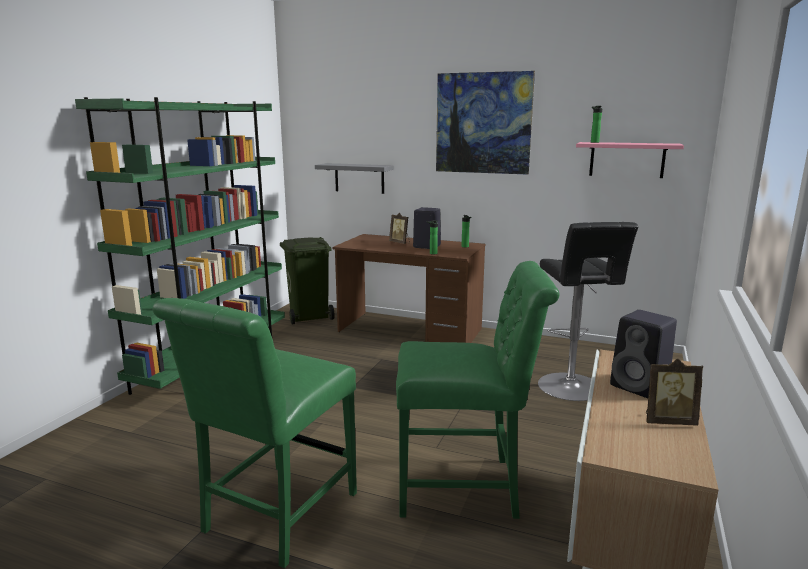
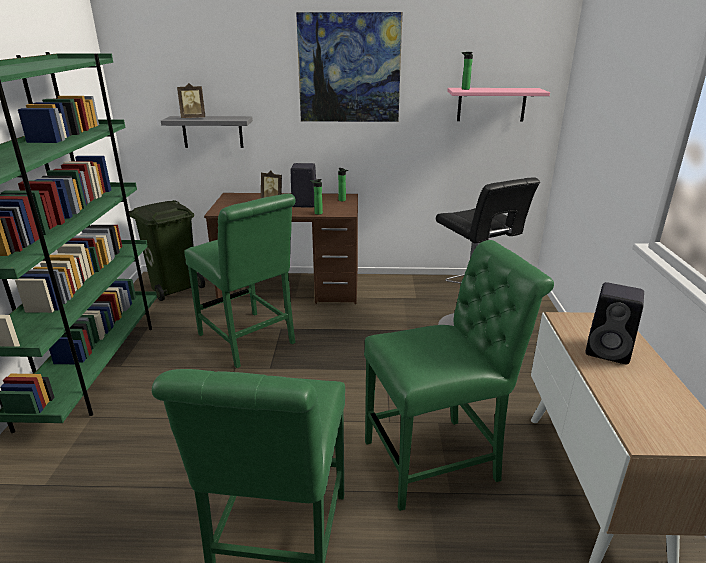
camera: 20 degrees left, 10 degrees up
(347, 364) = (249, 341): none -> green chair
(668, 421) = (657, 387): picture frame -> picture frame (193, 118)

